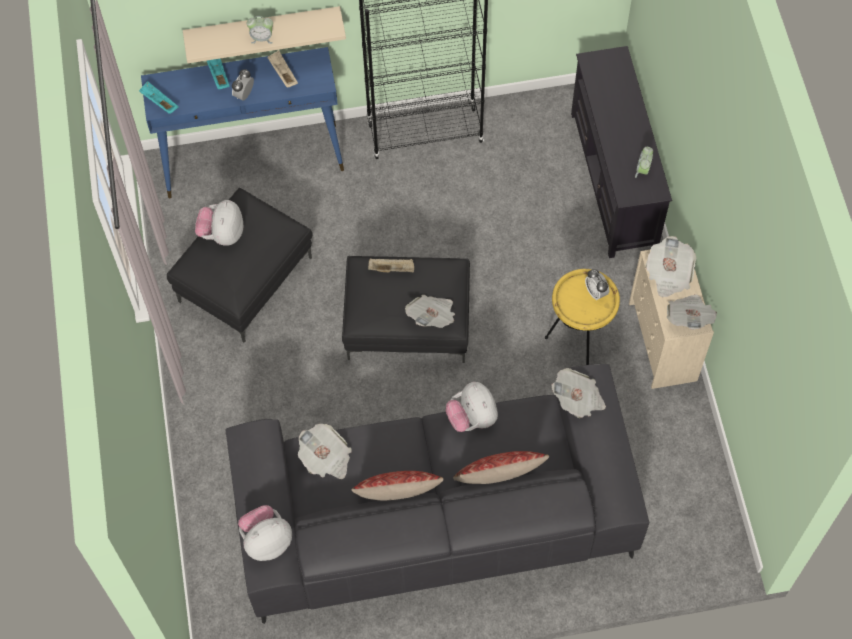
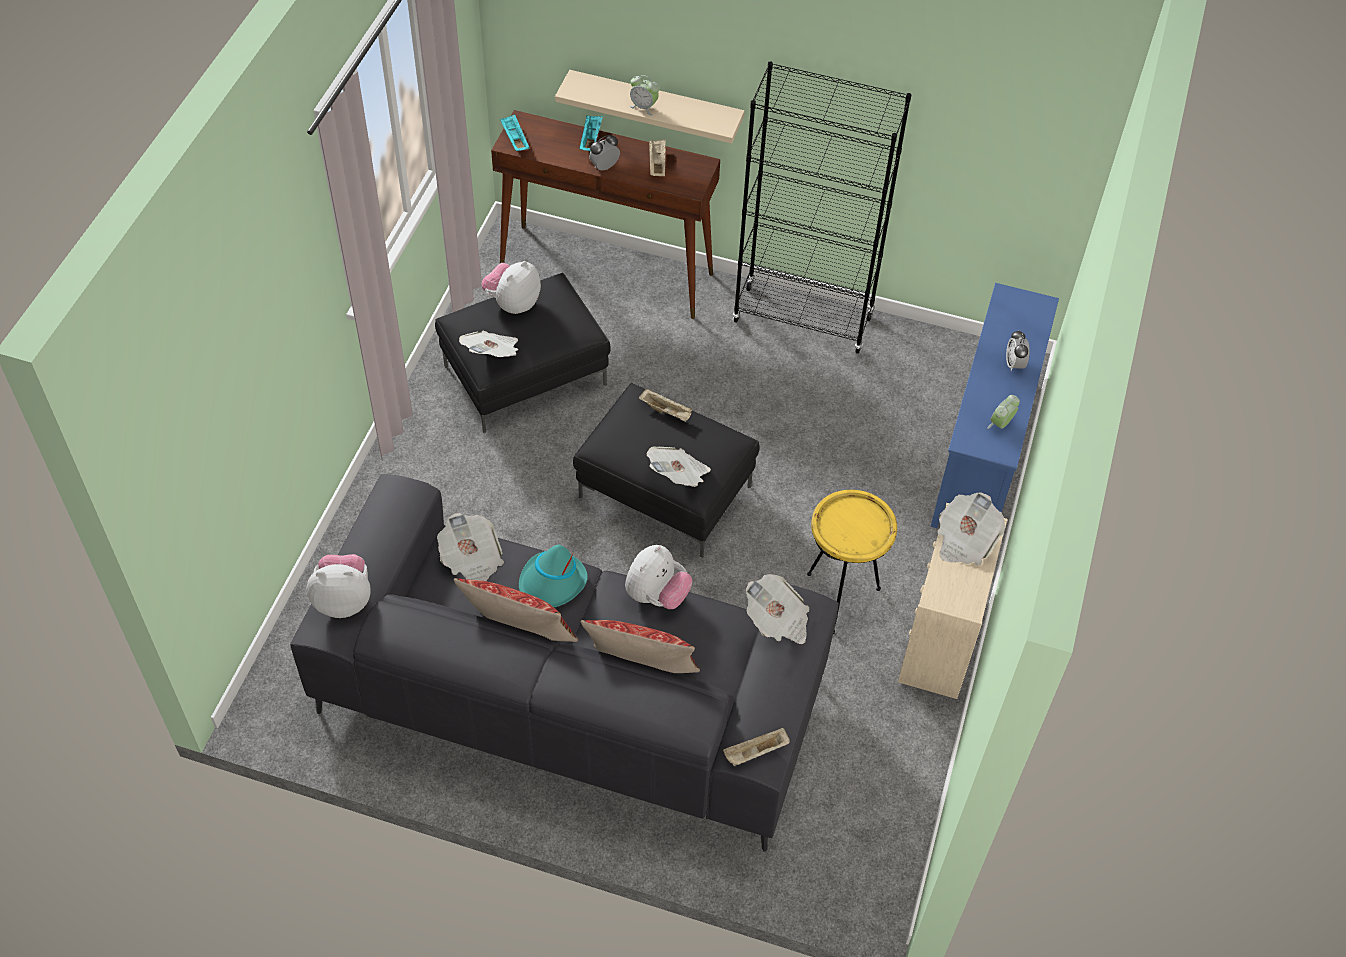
camera: 25 degrees right, 10 degrees down
(254, 160) = (607, 271): blue console table -> brown console table
(394, 446) = (552, 583): none -> turquoise hat
(472, 418) = (656, 595): plush toy -> plush toy turned 150 degrees counterclockwise
(596, 292) = (870, 523): alarm clock -> alarm clock (1014, 364)
(613, 181) = (983, 453): black tv stand -> blue tv stand
(620, 504) = (755, 753): none -> beige tray
(689, 318) = (961, 595): newspaper -> newspaper (492, 354)

